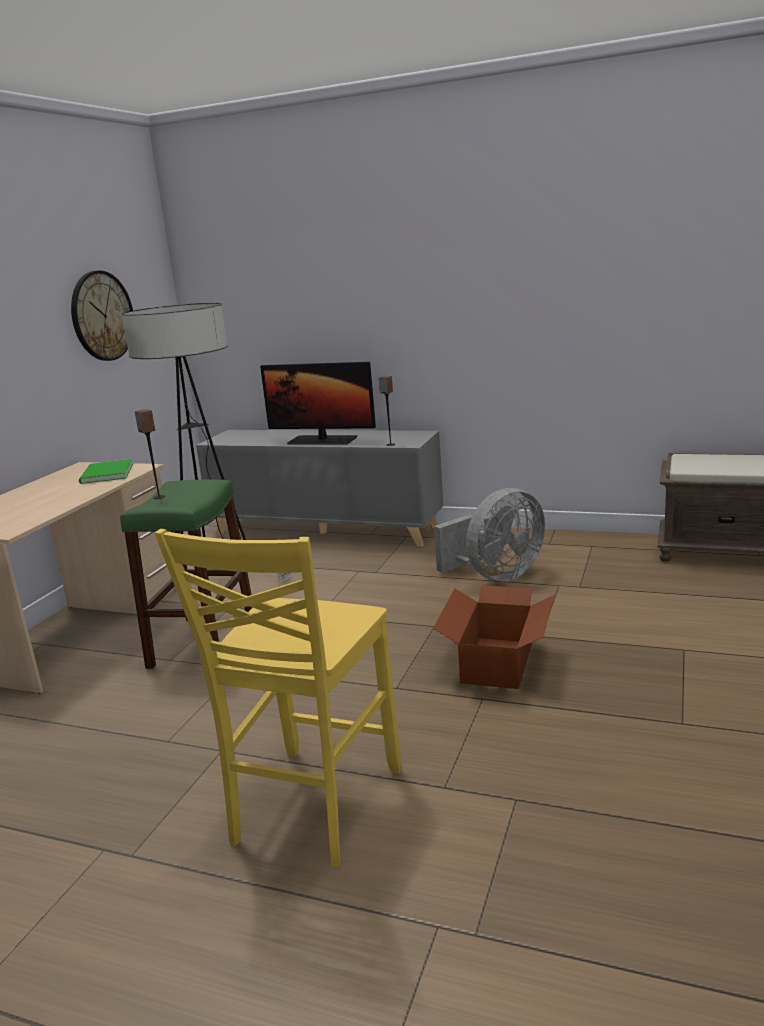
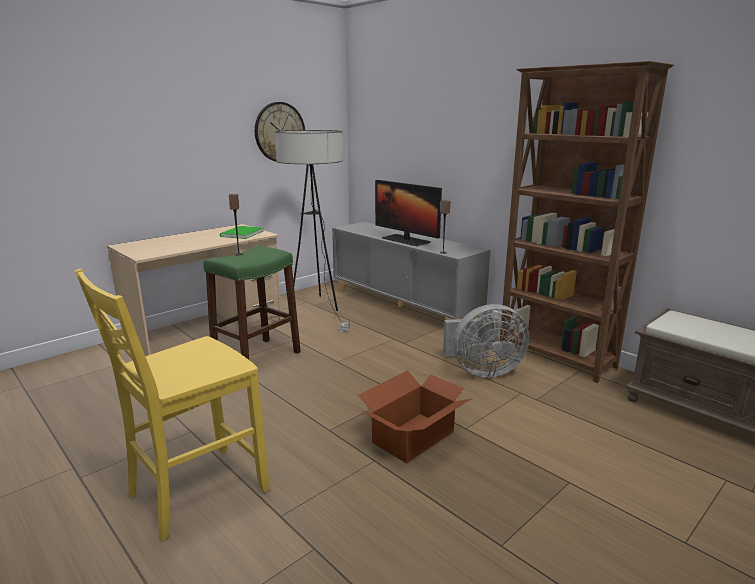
camera: 25 degrees right, 0 degrees up
(556, 540) = (556, 357): none -> brown bookcase

